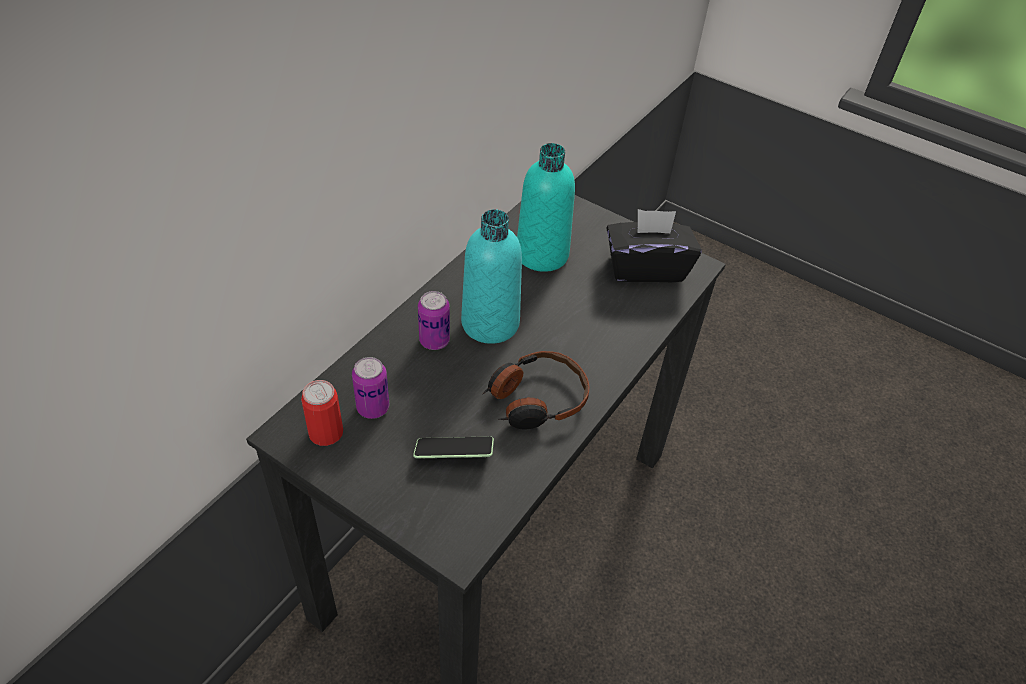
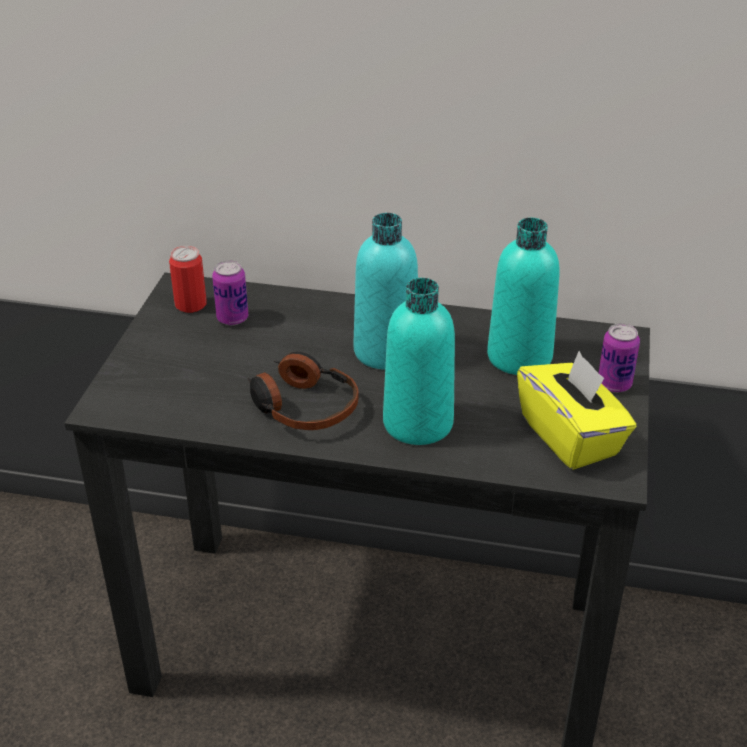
camera: 70 degrees right, 10 degrees down
(434, 341) = (336, 326): can -> can (614, 384)
(454, 454) = (205, 376): phone -> none
(593, 338) = (418, 423): none -> turquoise bottle
(646, 267) = (571, 436): black tissue box -> yellow tissue box

